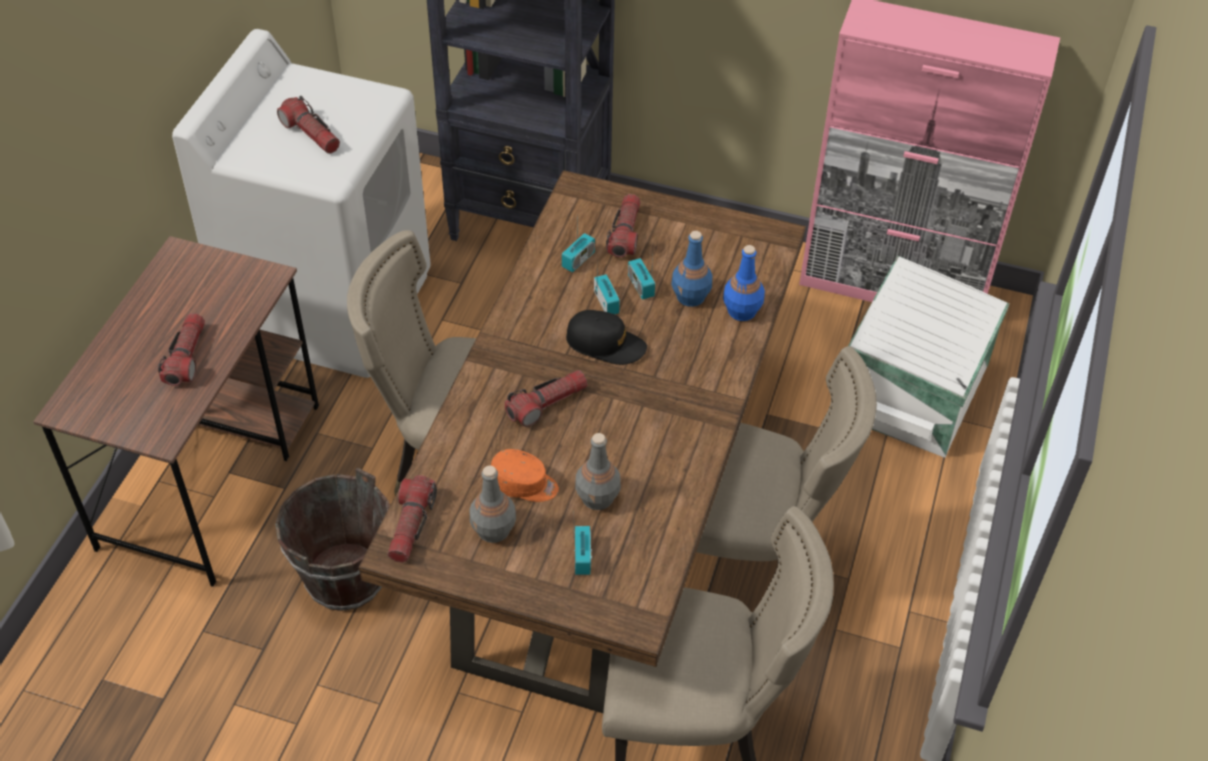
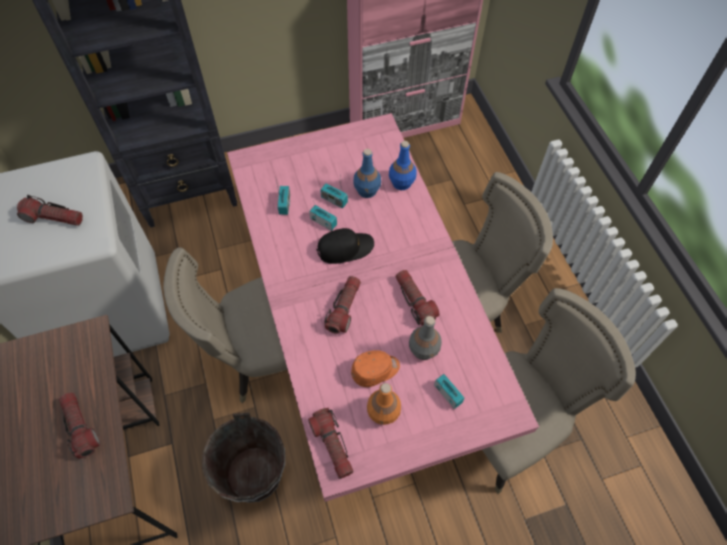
camera: 35 degrees left, 10 degrees up
(494, 530) = (383, 412): grey bottle -> orange bottle
(600, 512) = (362, 338): brown dining table -> pink dining table
(625, 234) = (297, 172): flashlight -> flashlight (415, 301)
(915, 389) = (459, 173): white storage box -> none

